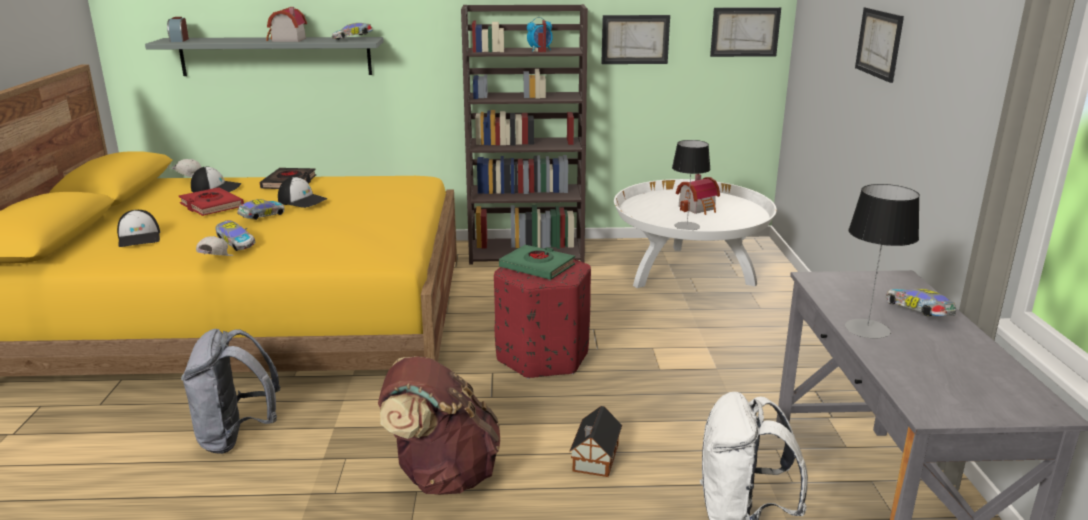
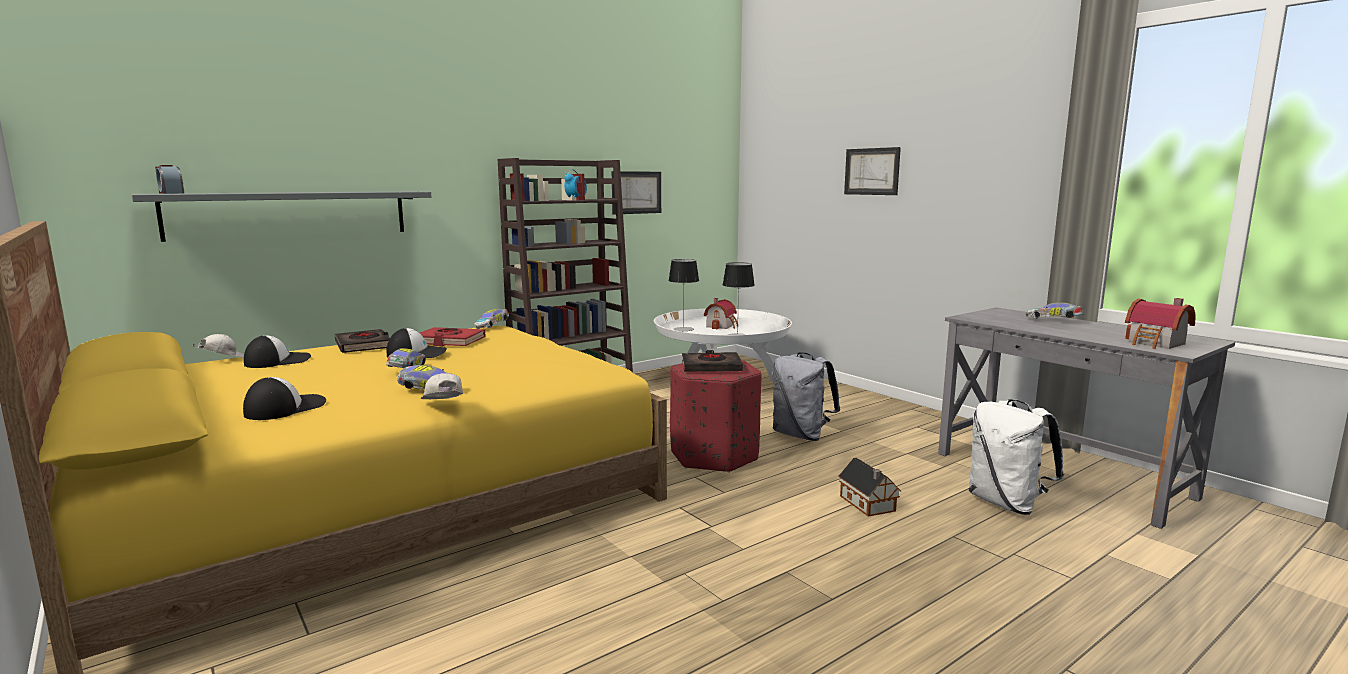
camera: 35 degrees left, 10 degrees down
(140, 238) = (285, 408): cap -> cap turned 90 degrees counterclockwise
(211, 206) = (314, 372): red book -> red book (449, 341)
(237, 437) = (544, 598): grey backpack -> grey backpack (801, 435)
(286, 40) = (317, 192): toy house -> toy house (1156, 343)
(353, 39) = (394, 191): toy car -> toy car (492, 326)
(442, 475) = (785, 553): brown backpack -> none
(537, 267) = (711, 367): green book -> black book
(745, 32) = (710, 186): picture -> none
(867, 329) = (1054, 330): table lamp -> table lamp (683, 329)

